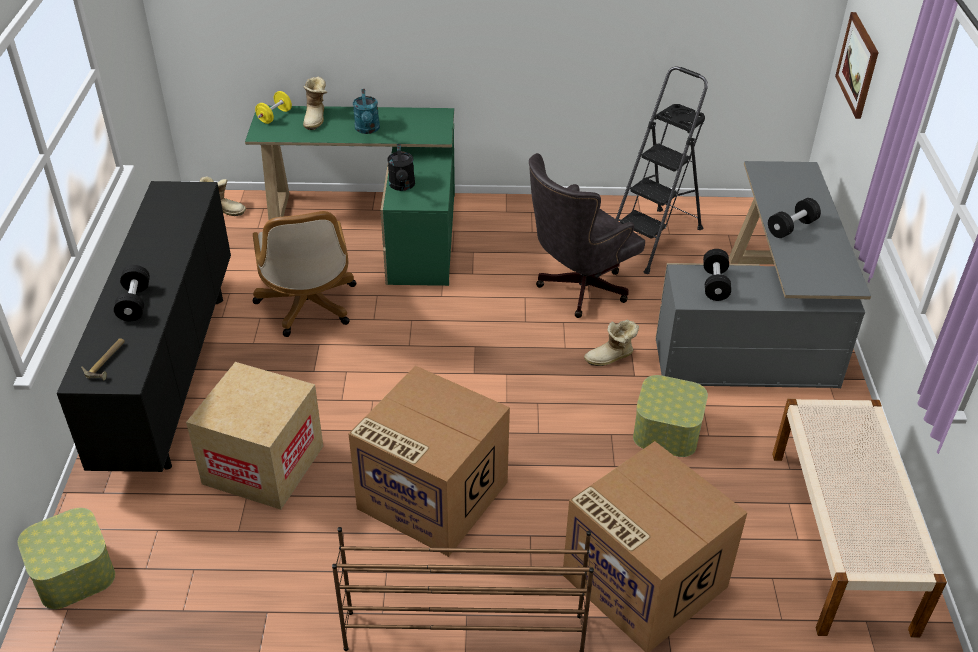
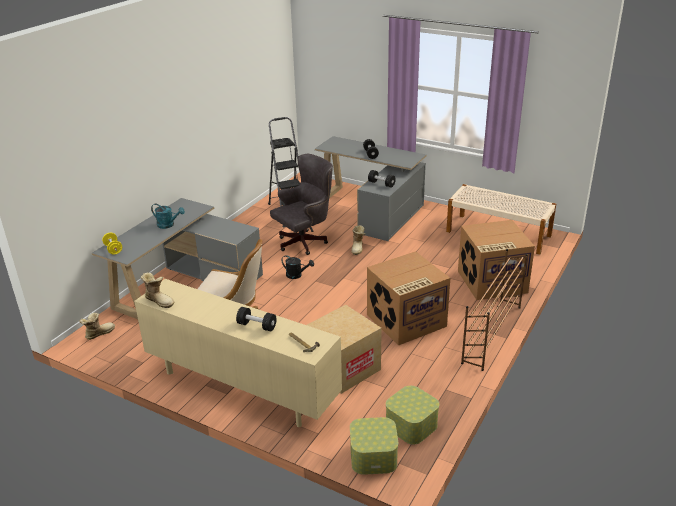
camera: 60 degrees left, 10 degrees down
(170, 376) = (240, 388): black cabinet -> beige cabinet
(316, 118) = (134, 237): boot -> boot (159, 300)
(376, 226) = (185, 284): green desk -> grey desk
(402, 186) = (222, 234): black watering can -> black watering can (297, 275)
(578, 291) = (304, 242): grey office chair -> grey office chair turned 120 degrees counterclockwise
(667, 430) = (414, 249): storage box -> storage box (411, 425)
(858, 65) = (327, 86): picture -> none

